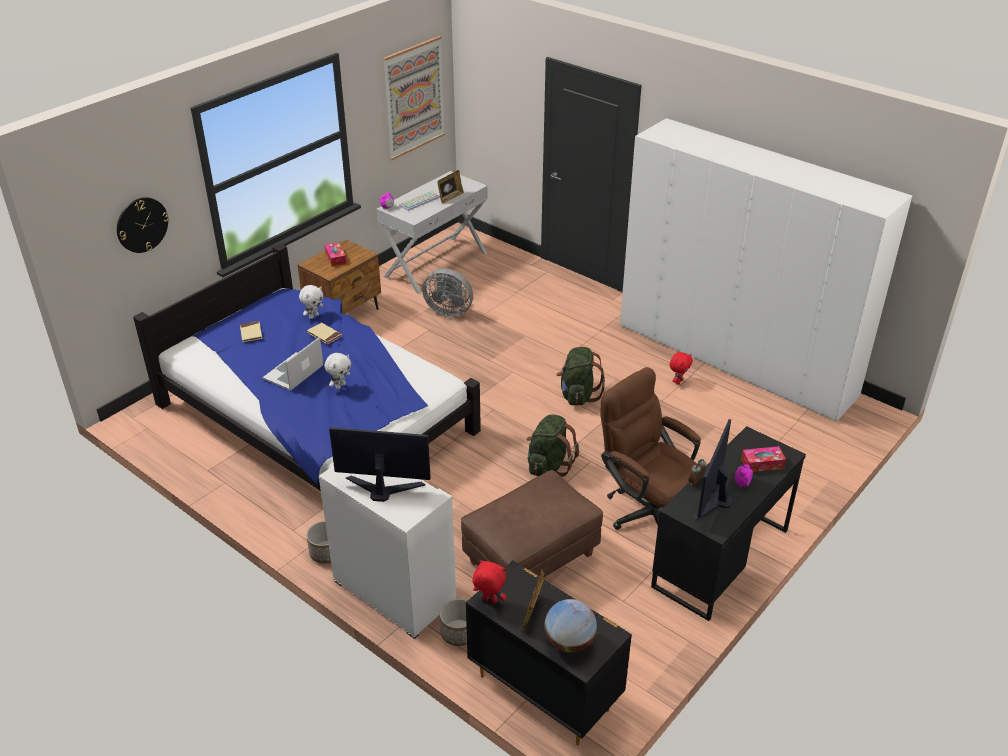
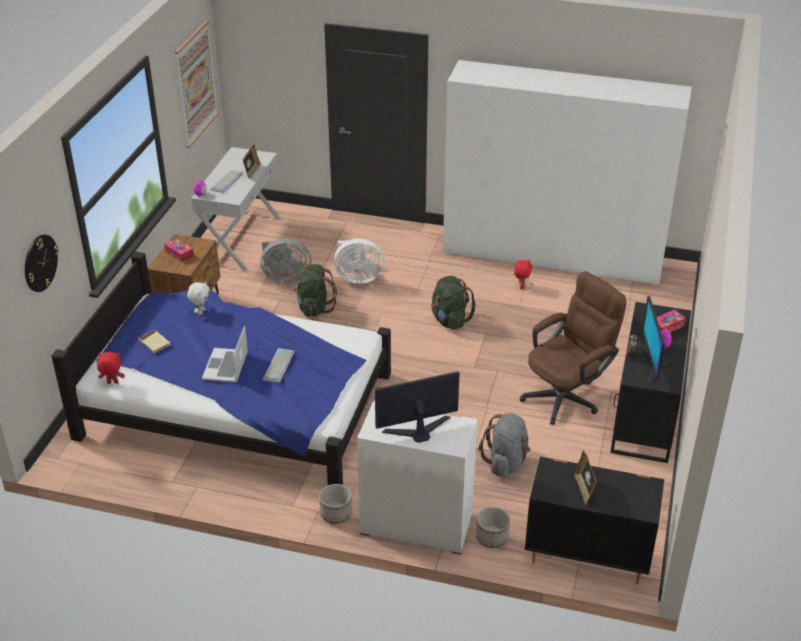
camera: 25 degrees left, 0 degrees up
(324, 335) = (226, 325): beige book -> none
(340, 386) = (278, 365): white plush toy -> keyboard
(489, 601) = (546, 492): red plush toy -> red plush toy (112, 383)
(517, 328) = (358, 278): none -> white fan
(531, 559) = (506, 462): brown ottoman -> grey backpack
(548, 465) = (467, 384): green backpack -> green backpack (314, 308)
(569, 642) = (626, 500): globe -> none
(646, 510) = (567, 395): brown office chair -> brown office chair turned 120 degrees clockwise

